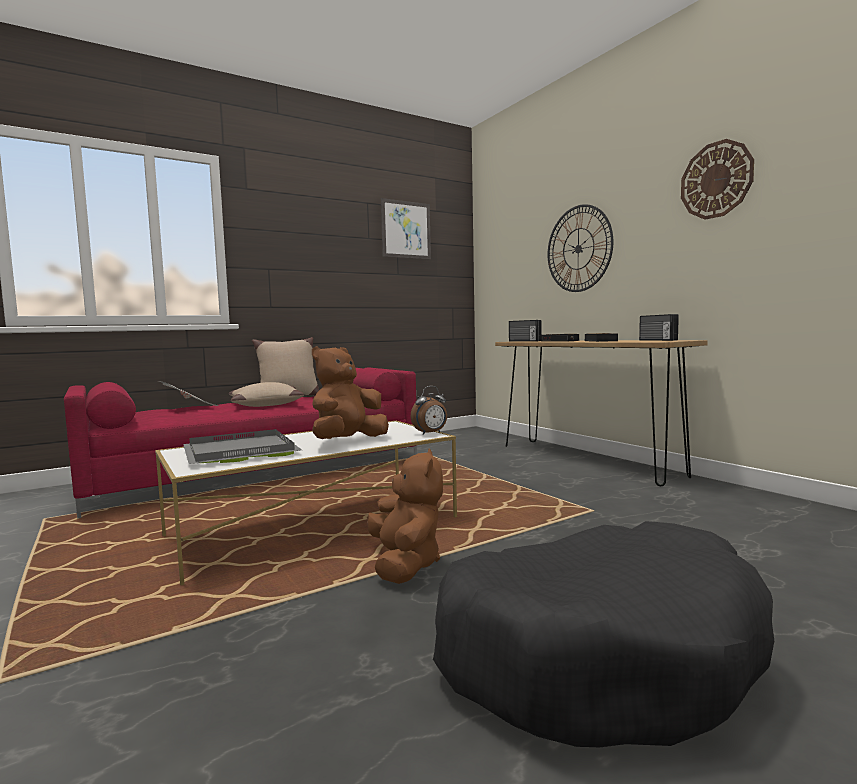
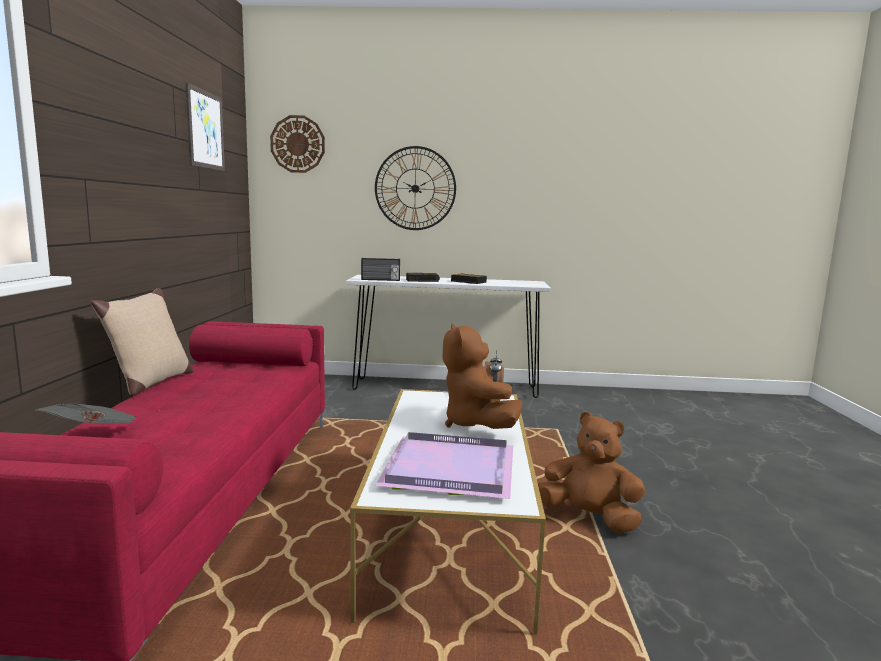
camera: 55 degrees left, 5 degrees up
(243, 452) = (452, 468): grey tray -> purple tray
(265, 404) = (193, 403): beige pillow -> none
(585, 460) = (445, 388): brown console table -> white console table
(597, 653) = (760, 510): black dog bed -> none
(657, 340) = (510, 281): radio -> none
(716, 180) = (552, 159): wall clock -> wall clock (297, 144)

